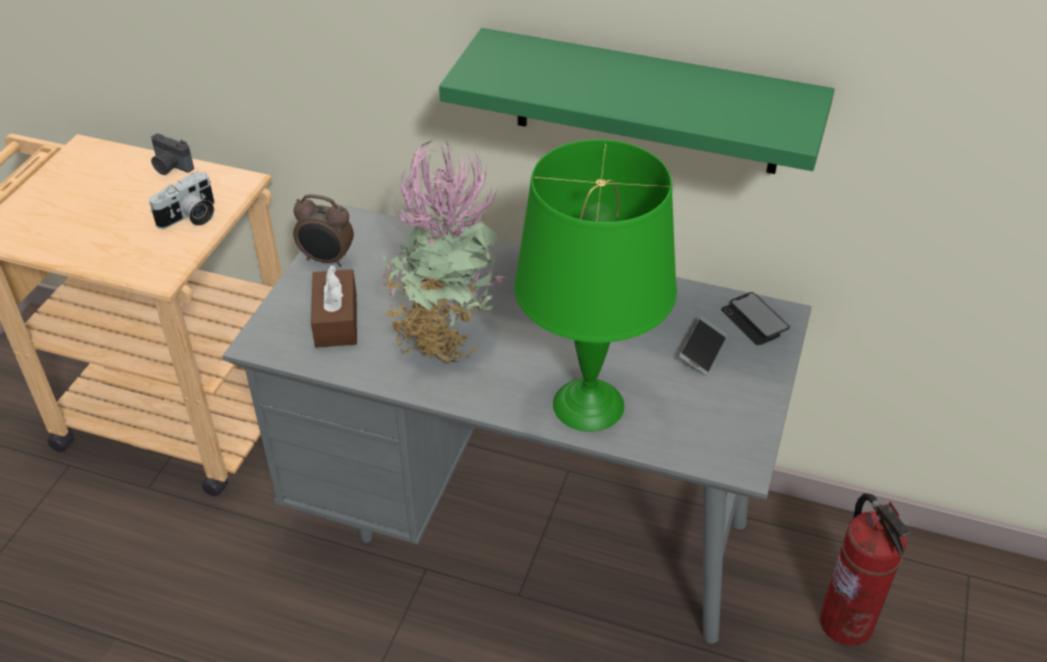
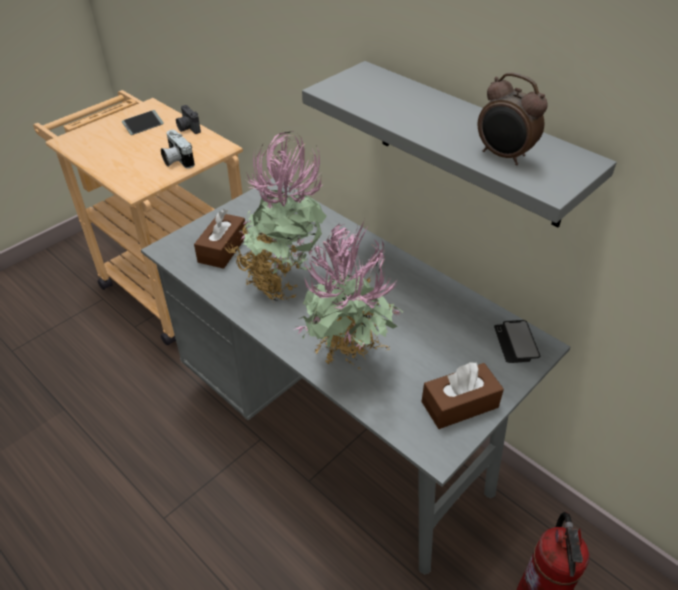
camera: 25 degrees right, 0 degrees up
(190, 218) = (176, 160): camera -> camera turned 75 degrees clockwise
(327, 260) = (244, 209): alarm clock -> alarm clock (503, 156)
(588, 405) = (348, 363): green table lamp -> potted plant
(647, 103) = (470, 144): green shelf -> grey shelf
(702, 351) = (460, 352): phone -> phone (143, 126)
(736, 407) = (459, 404): none -> brown tissue box

